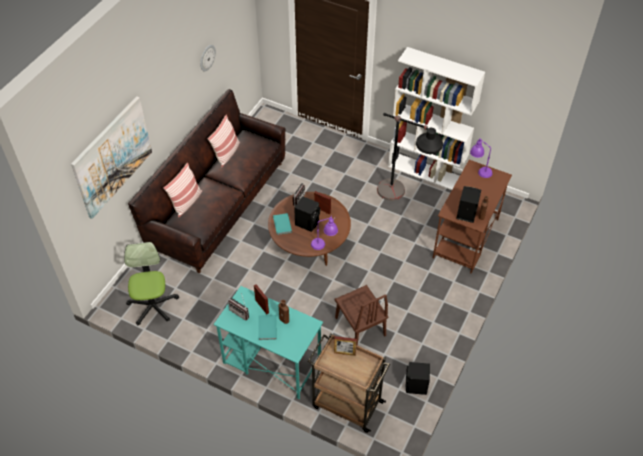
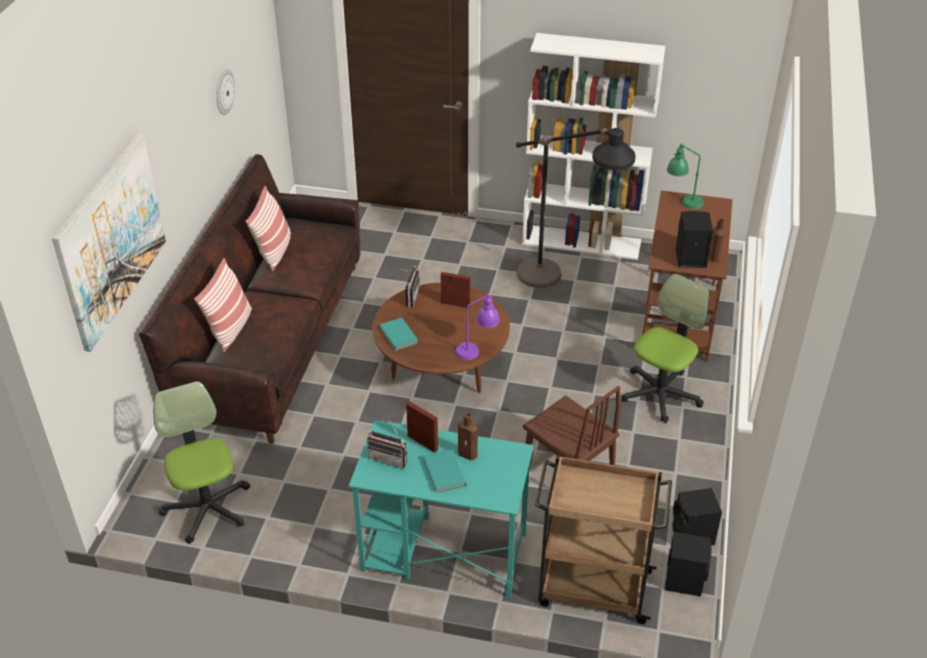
camera: 15 degrees left, 10 degrees down
(307, 222) = (438, 325): black speaker -> black speaker (684, 579)
(344, 353) = (590, 481): picture frame -> none
(433, 289) = (660, 394): none -> office chair
(479, 170) = (682, 201): purple table lamp -> green table lamp

